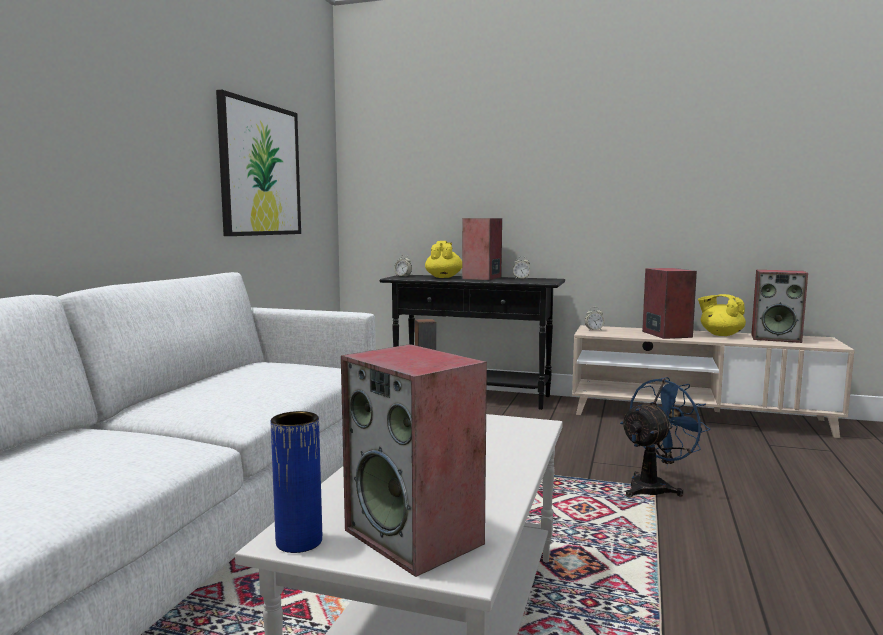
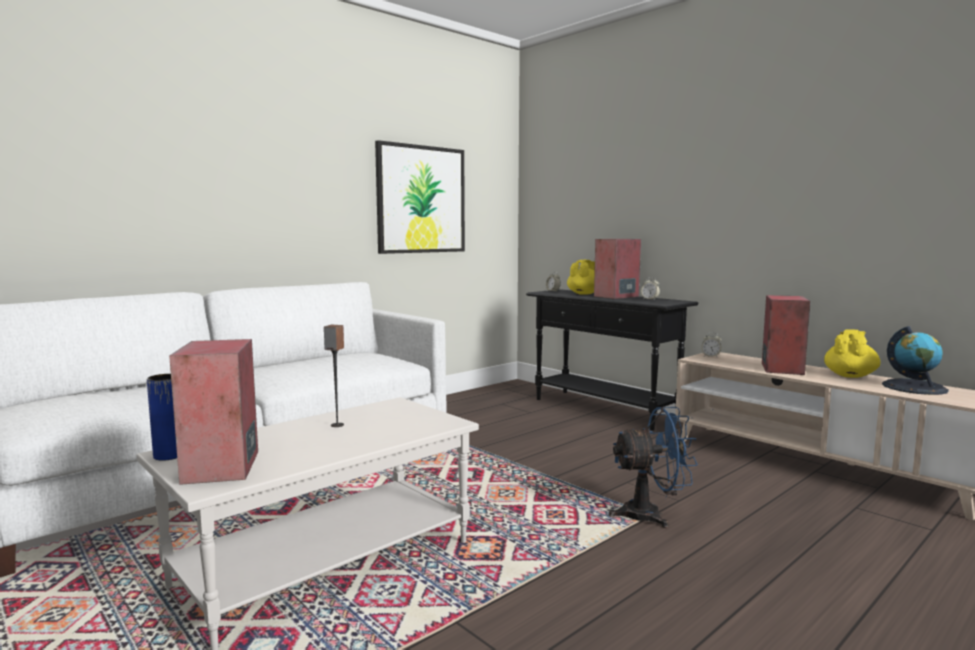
camera: 30 degrees right, 0 degrees up
(720, 334) = (850, 376): yellow teapot -> yellow teapot turned 45 degrees clockwise
(776, 338) = (914, 387): speaker -> globe

